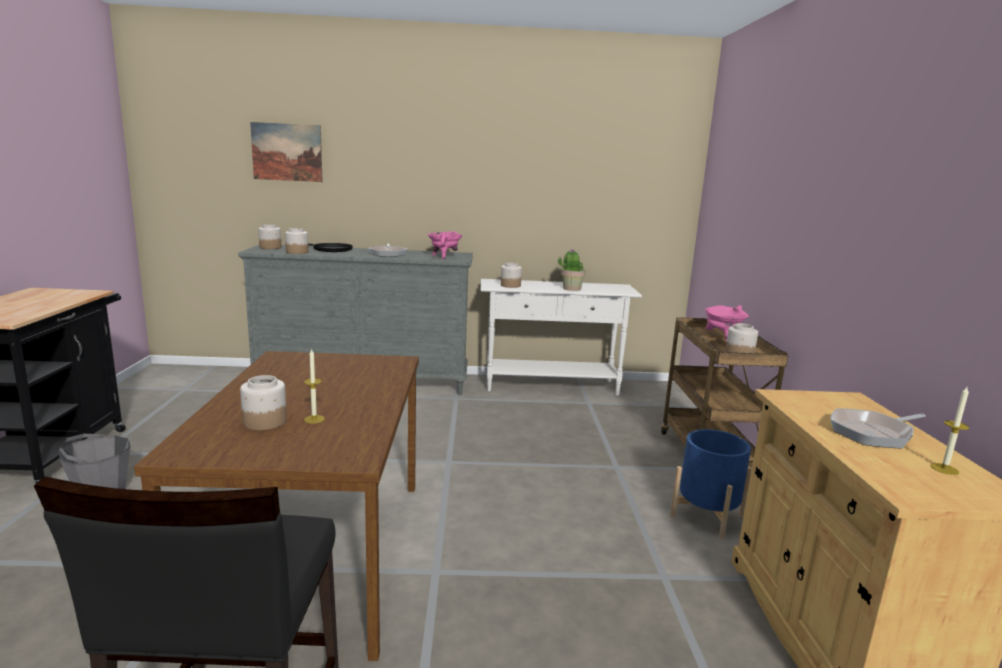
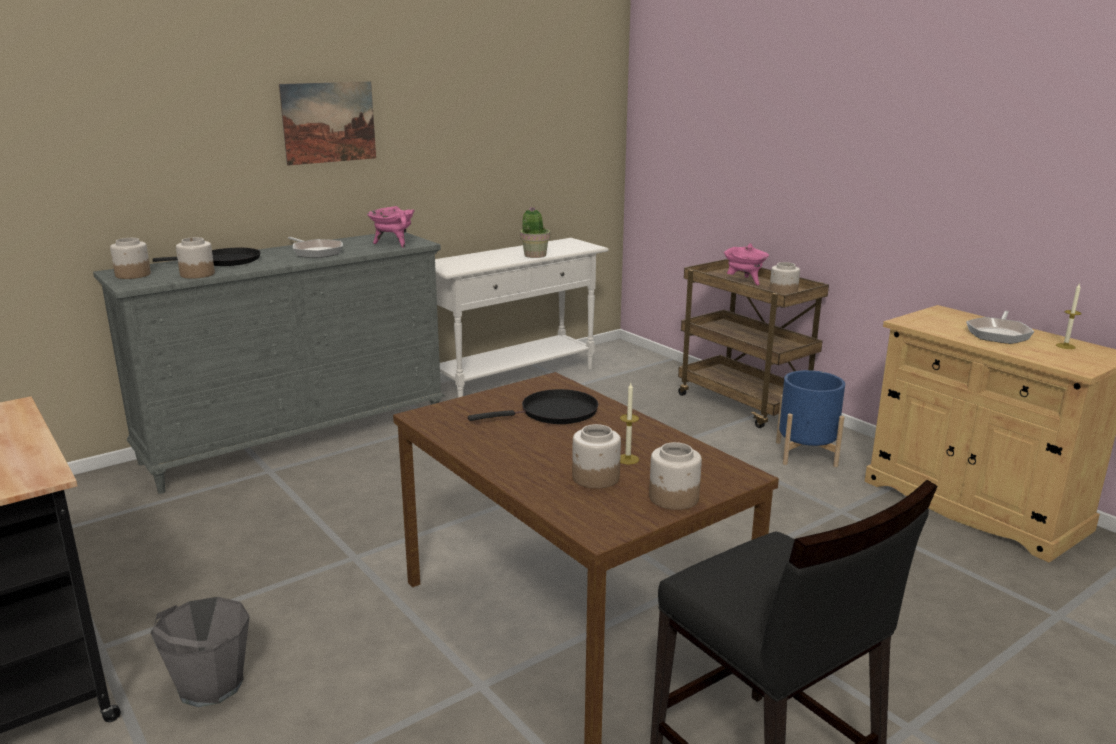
camera: 35 degrees left, 5 degrees up
(287, 152) = (117, 118): picture -> picture (329, 122)
(349, 377) = (554, 413): none -> black frying pan
(510, 285) = (468, 265): jar -> jar (674, 498)

